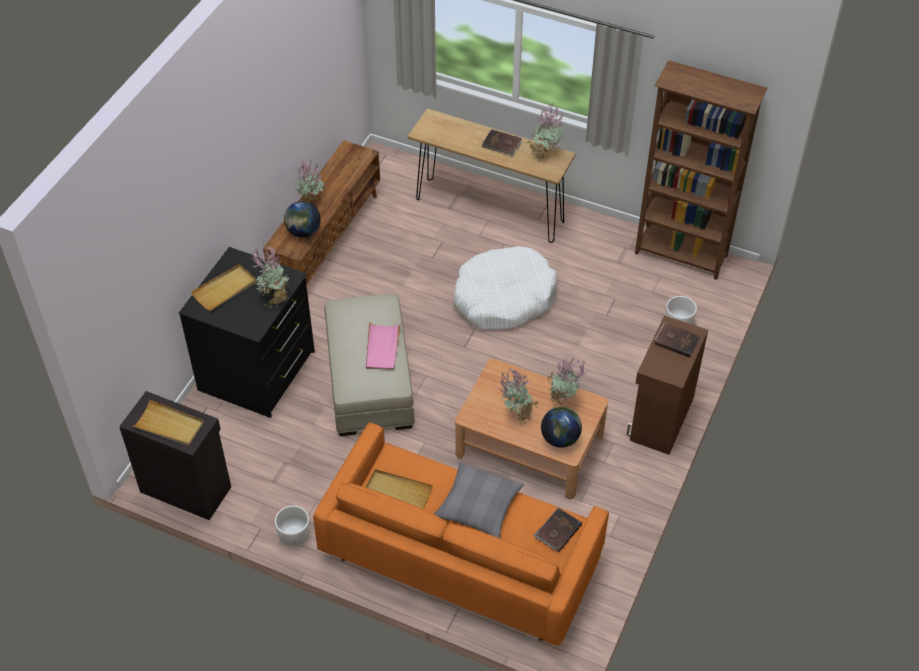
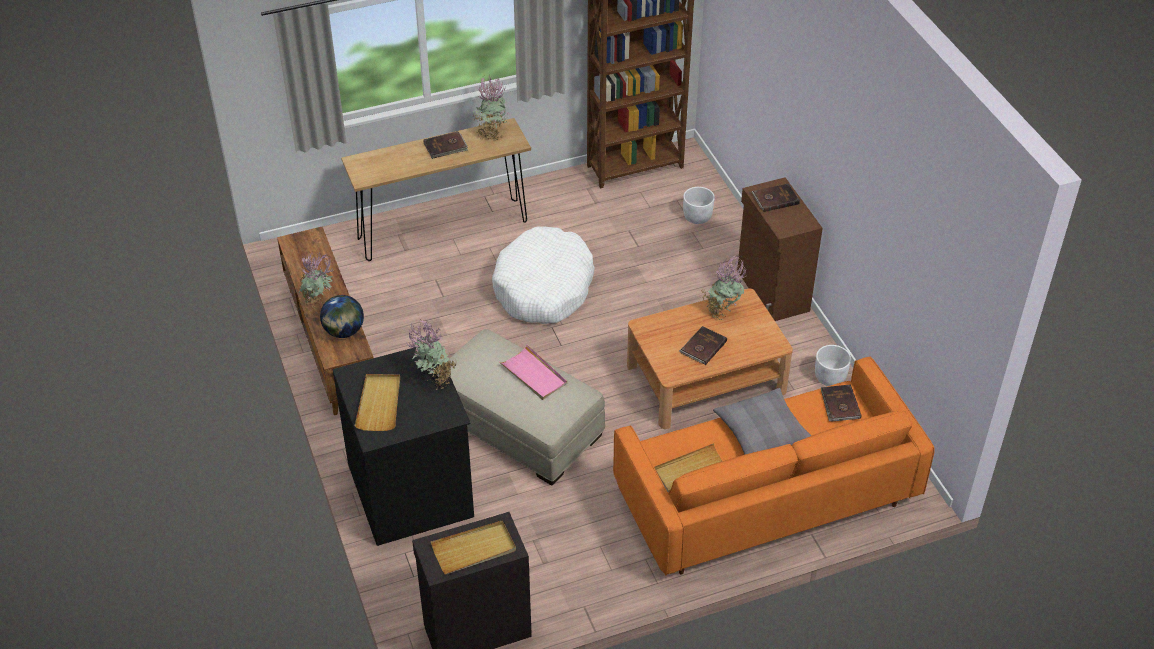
camera: 45 degrees left, 5 degrees down
(294, 535) = (618, 588): white planter -> white planter (829, 377)
(516, 414) = (702, 347): potted plant -> brown book
(560, 438) = (756, 340): globe -> none

